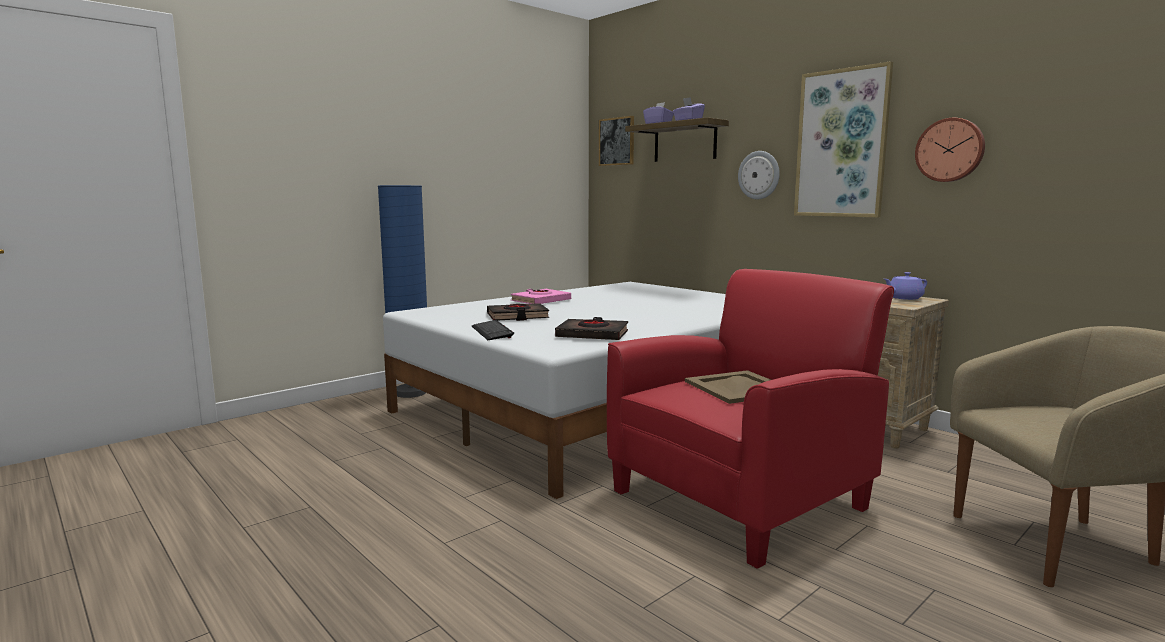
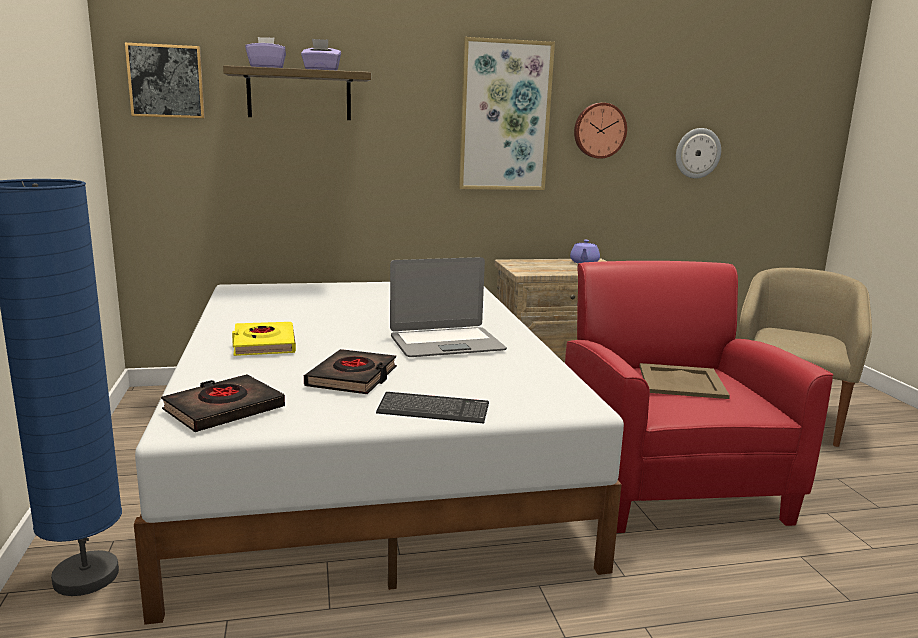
camera: 60 degrees left, 5 degrees up
(540, 301) = (264, 344): pink book -> yellow book
(592, 335) = (517, 372): black book -> black book (224, 410)
(618, 319) = (446, 344): none -> laptop
(759, 175) = (411, 143): wall clock -> wall clock (697, 153)

